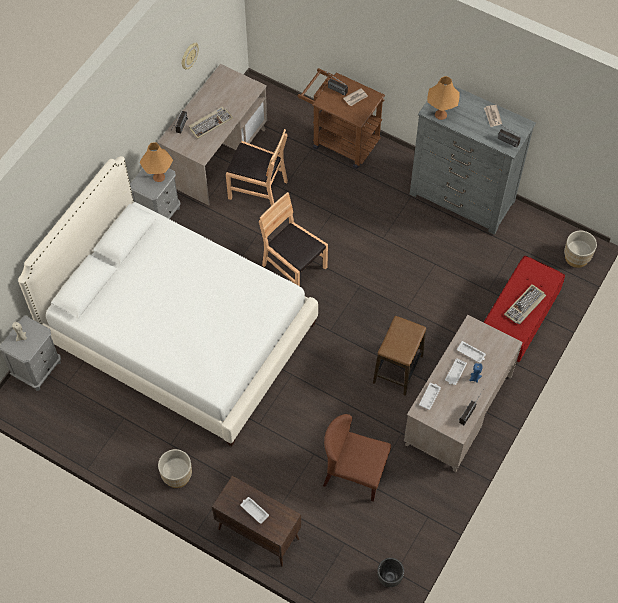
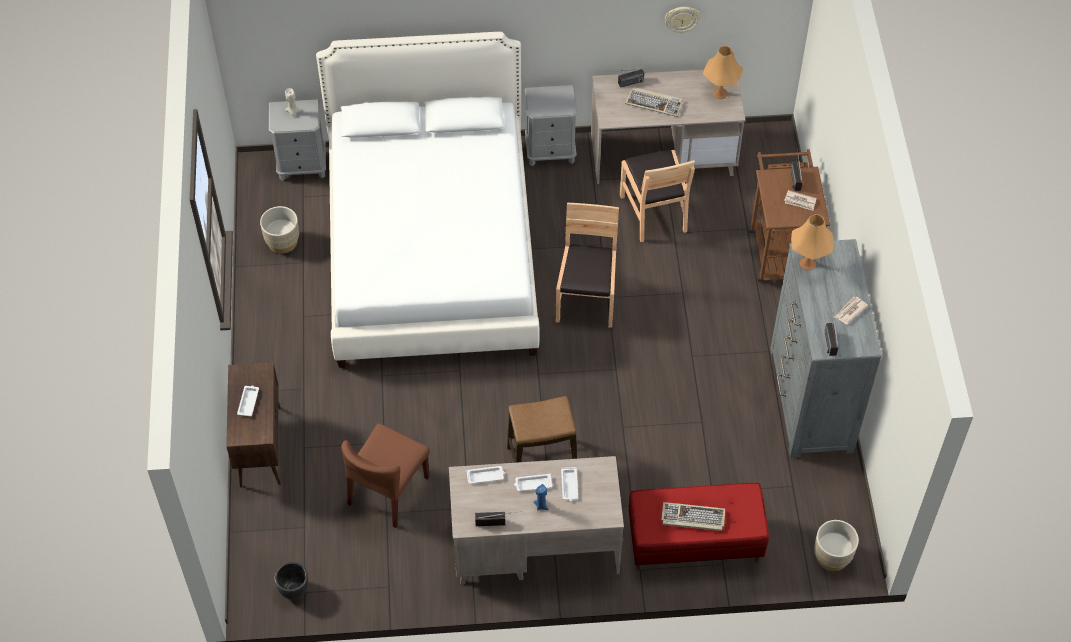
camera: 55 degrees right, 5 degrees down
(159, 177) = (558, 104): orange table lamp -> orange table lamp (720, 93)
(177, 476) = (274, 342): beige planter -> beige planter (282, 242)
(354, 474) = (388, 491): brown chair -> brown chair turned 135 degrees counterclockwise

